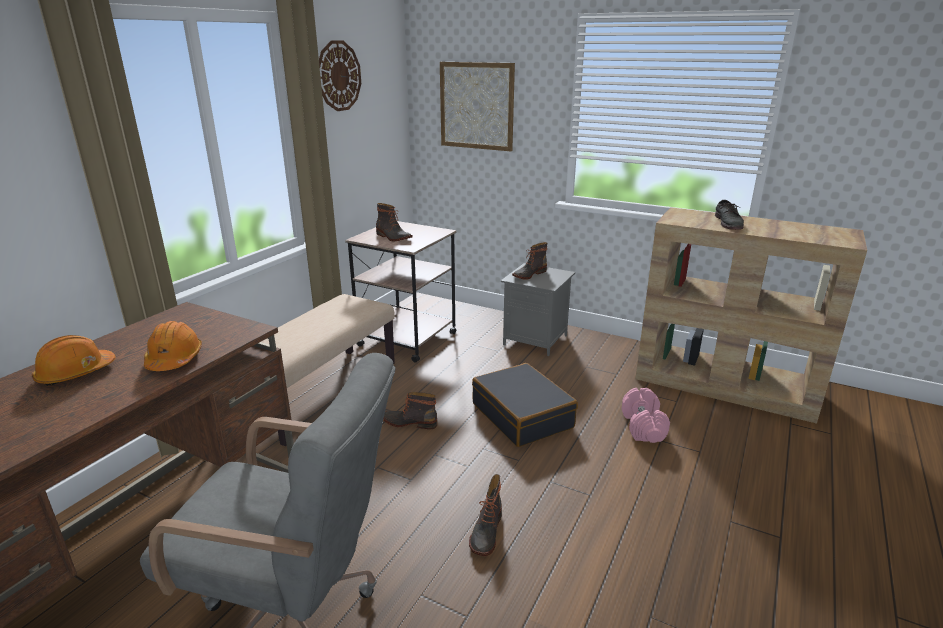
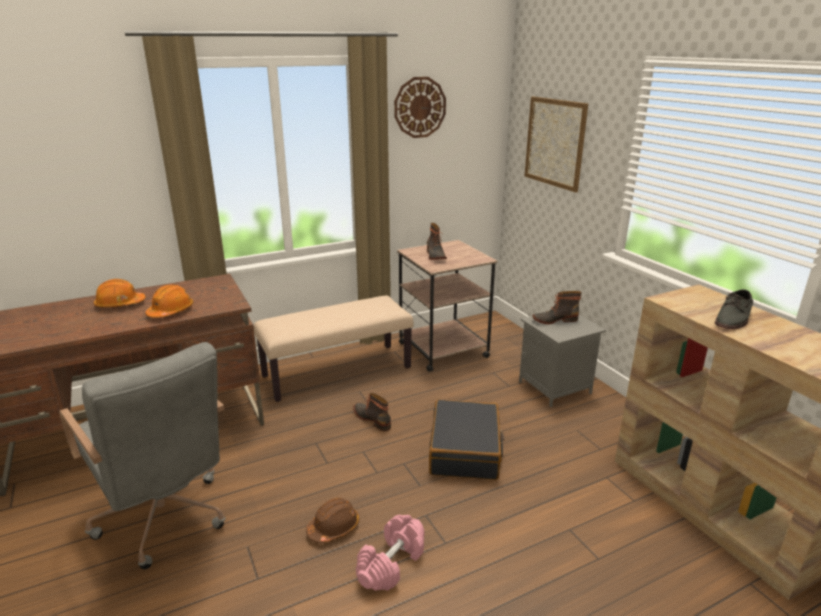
camera: 35 degrees right, 0 degrees up
(485, 532) = (333, 528): boot -> brown hard hat
(643, 426) = (567, 509): pink dumbbell -> pink dumbbell (391, 564)

